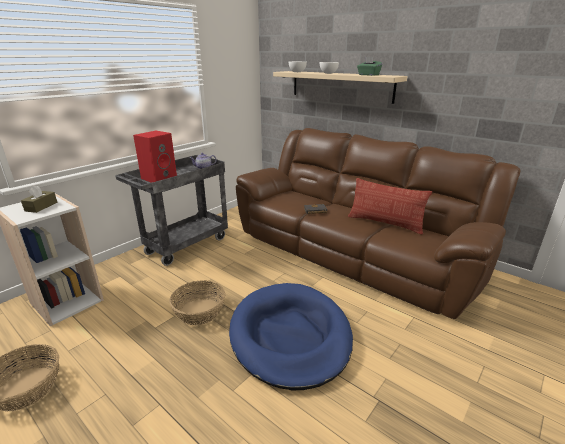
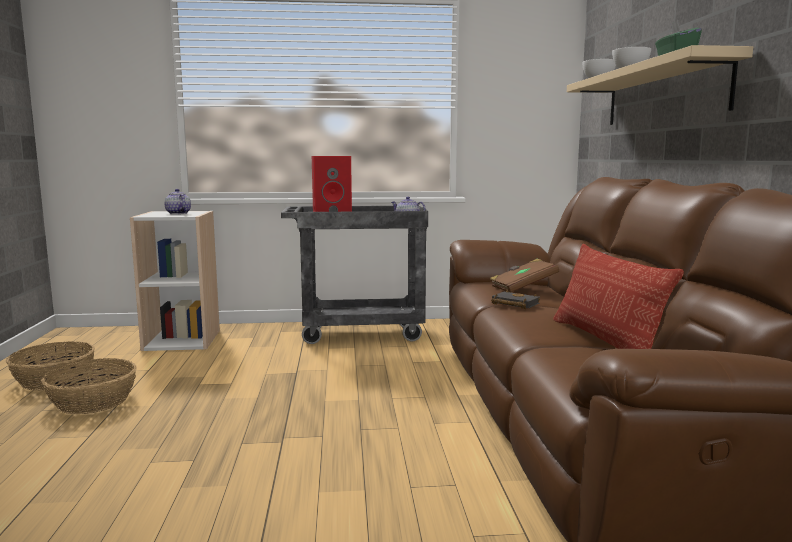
camera: 45 degrees right, 15 degrees down
(41, 206) = (177, 213): brown tissue box -> teapot
(199, 311) = (258, 390): basket -> basket (94, 401)
(290, 336) = (297, 453): blue dog bed -> none
(295, 197) = (523, 288): none -> brown book

